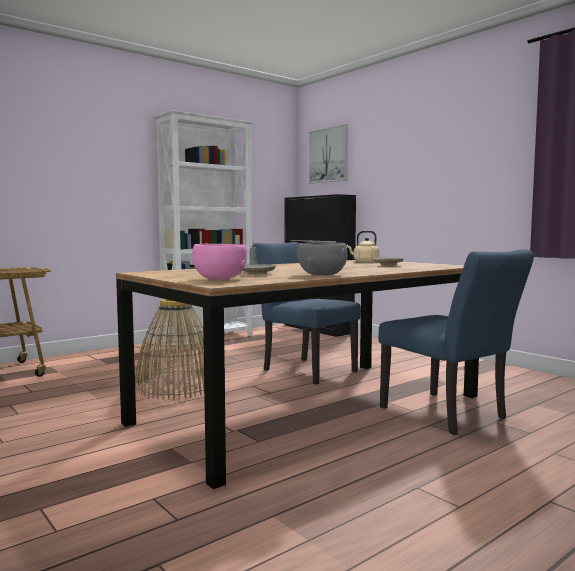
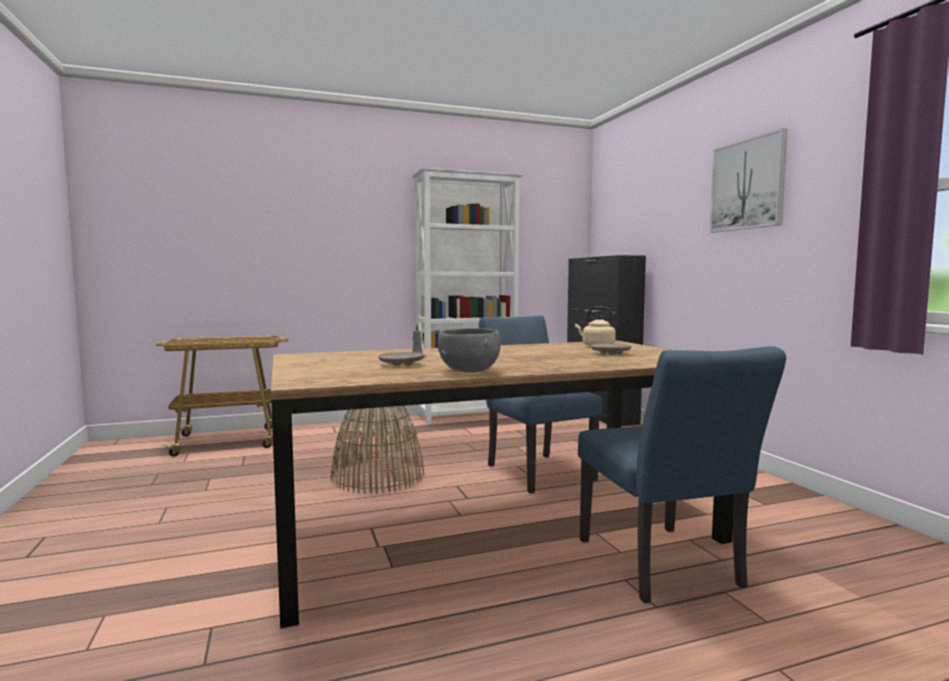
camera: 20 degrees right, 0 degrees up
(219, 279) = (332, 372): pink bowl -> none
(328, 155) = (620, 207): picture -> picture (748, 184)

